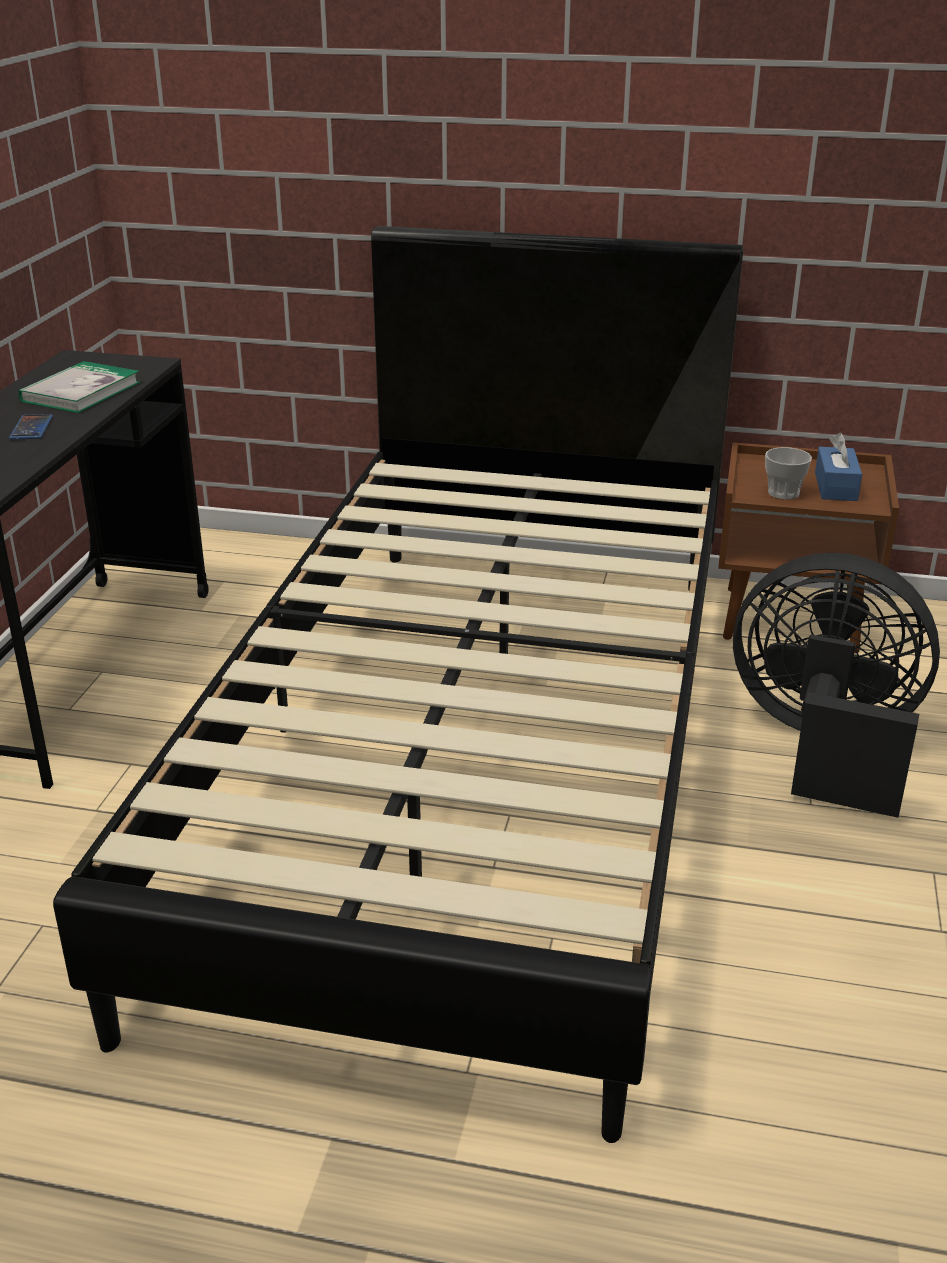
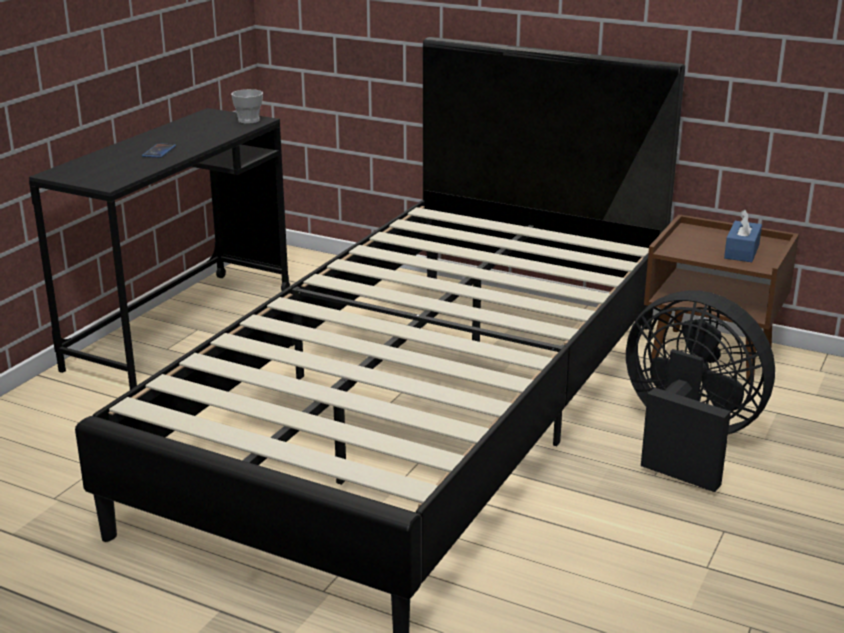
camera: 15 degrees right, 5 degrees down
(81, 392) = (203, 133): book -> none
(783, 493) = (697, 251): cup -> cup (248, 120)

